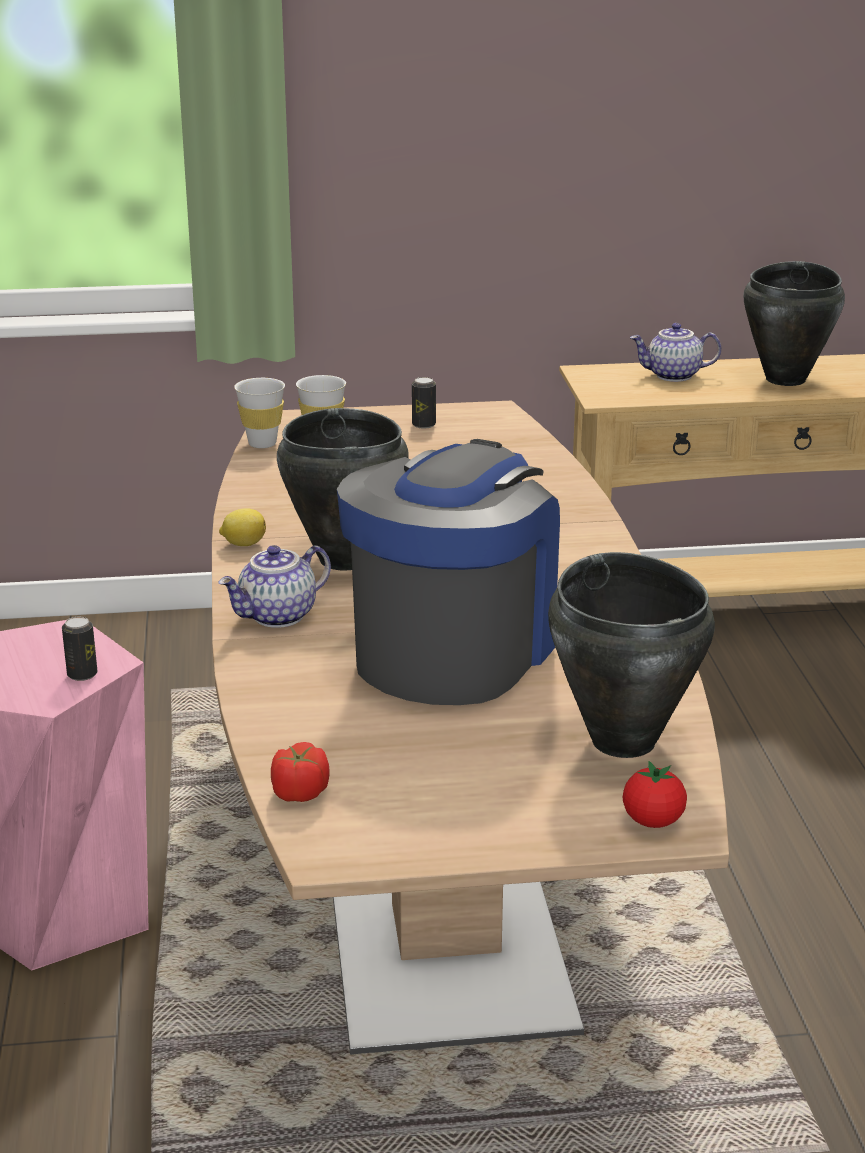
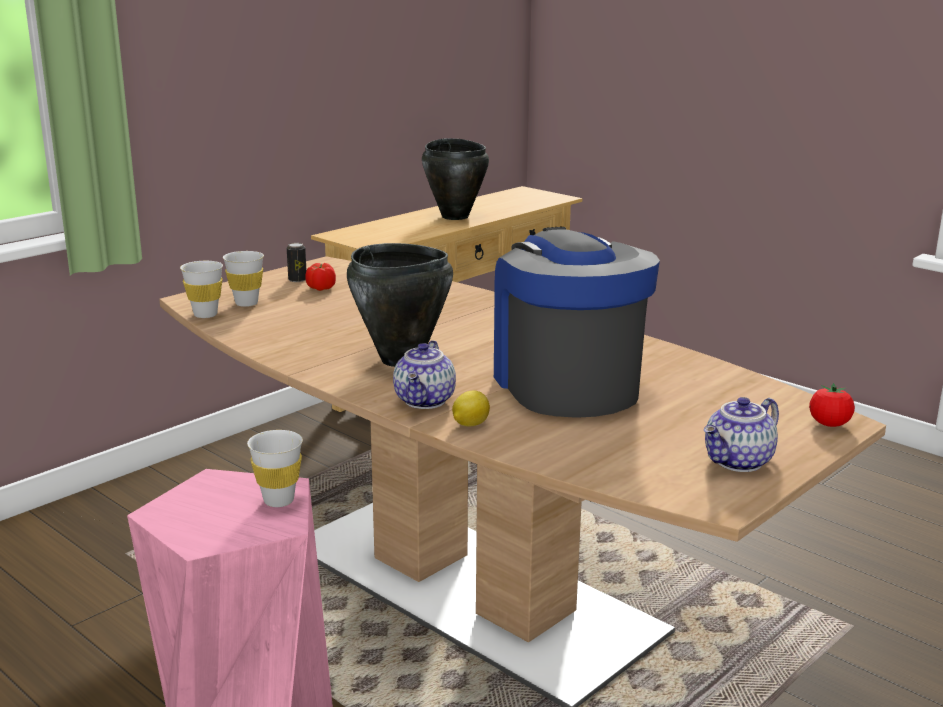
camera: 40 degrees left, 5 degrees down
(82, 674) = (278, 500): can -> white cup
(243, 544) = (315, 371): lemon -> lemon (469, 424)
(299, 793) = (641, 483): tomato -> tomato (321, 288)
(624, 740) = (739, 394): black cooking pot -> none
(673, 376) = (390, 227): teapot -> teapot (739, 462)

